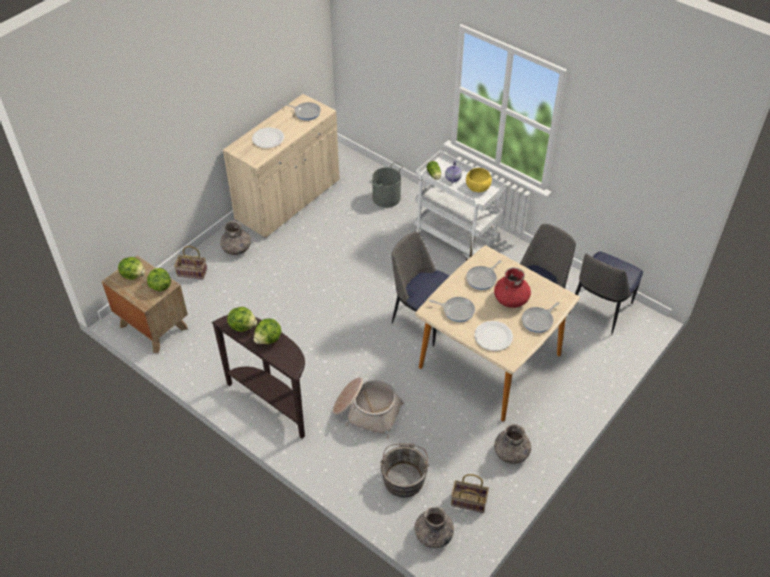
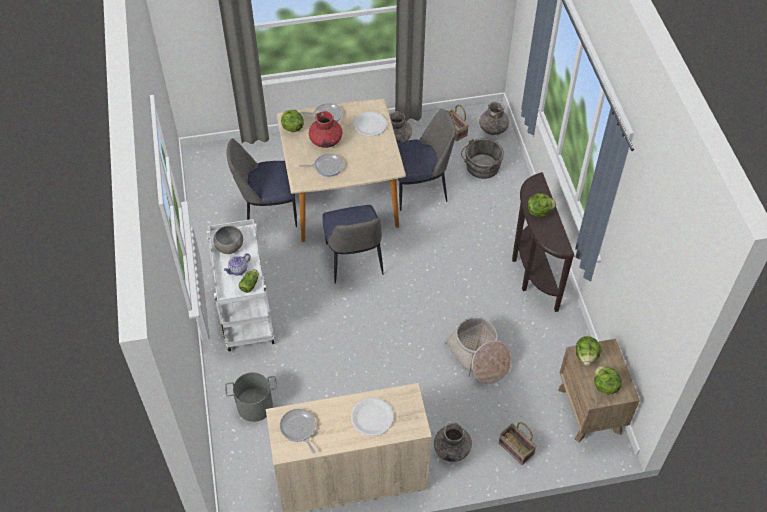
camera: 140 degrees left, 5 degrees up
(243, 326) = (551, 234): lettuce -> lettuce (292, 127)
(366, 411) = (467, 222): basket -> basket (478, 356)
(457, 310) = (373, 157): frying pan -> none
(478, 187) = (229, 246): yellow bowl -> grey bowl
(599, 310) = (218, 180): chair -> chair (419, 189)

